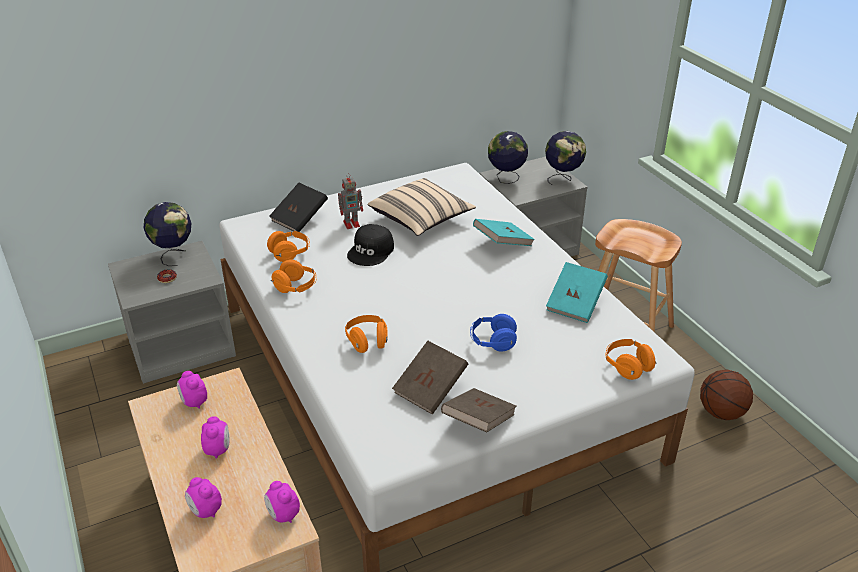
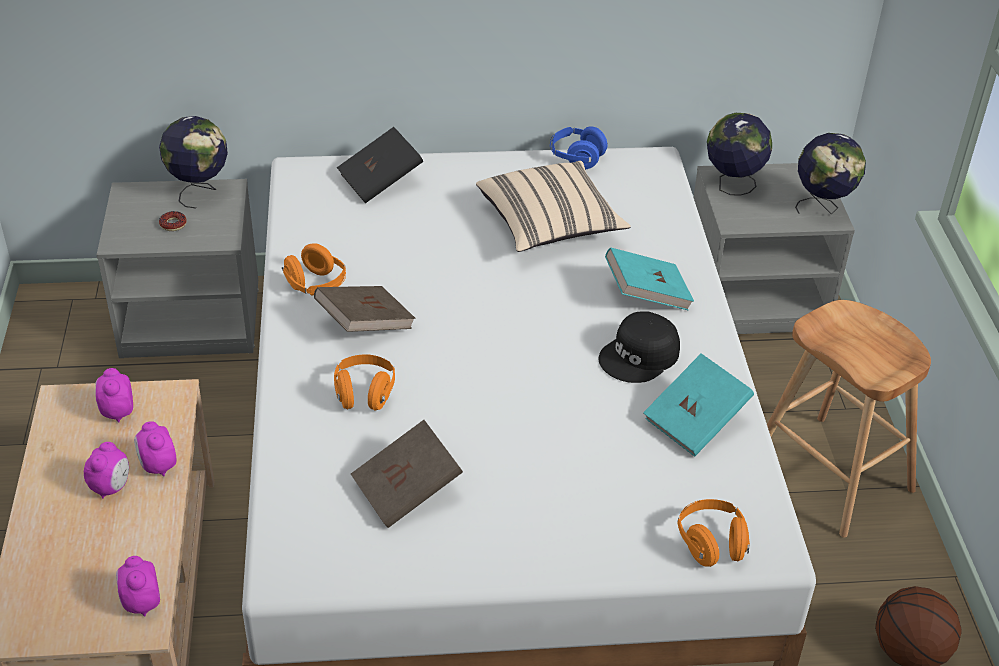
camera: 20 degrees right, 5 degrees up
(205, 511) = (53, 565): alarm clock -> alarm clock (158, 466)
(290, 253) = (337, 232): orange headphones -> none
(352, 223) = (448, 207): toy robot -> none
(371, 251) = (450, 257): black cap -> black cap (640, 356)
(478, 421) = (444, 558): brown book -> brown book (365, 324)
(492, 342) = (536, 446): blue headphones -> blue headphones (576, 158)

